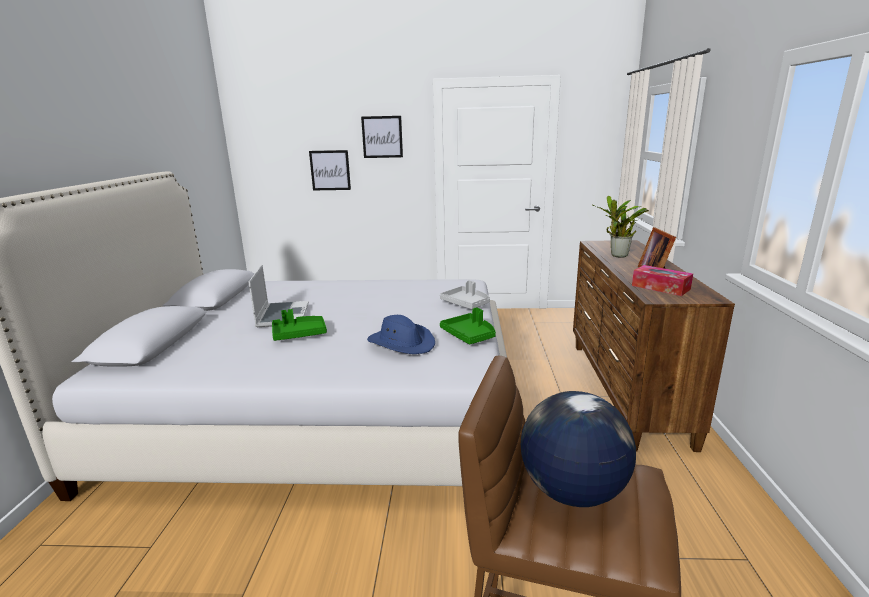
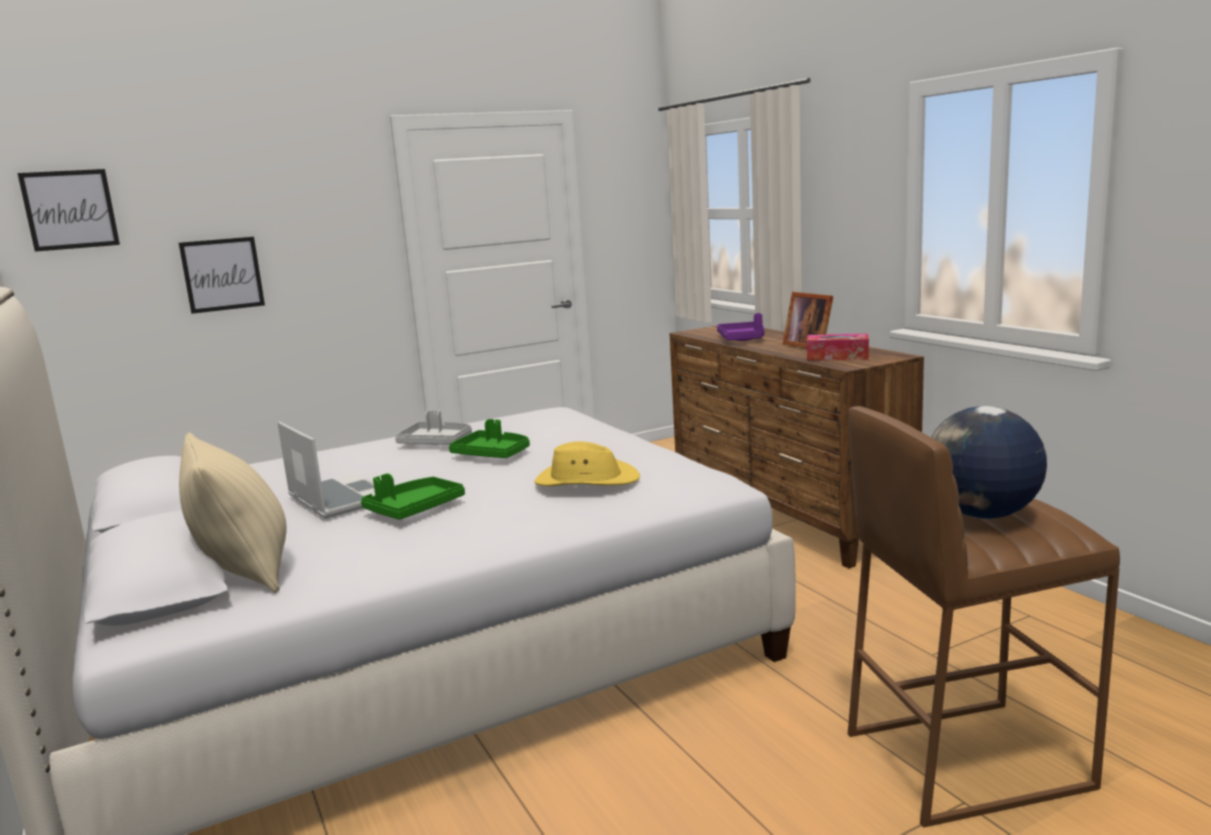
camera: 30 degrees left, 5 degrees down
(181, 350) = (245, 572): none -> beige pillow
(382, 137) = (314, 211): picture -> picture (70, 210)
(402, 343) = (586, 481): blue hat -> yellow hat
(466, 303) = (594, 430): grey tray -> grey tray (436, 443)
(469, 335) = (654, 457): green tray -> green tray (492, 454)
(617, 256) = (742, 339): potted plant -> purple tray

